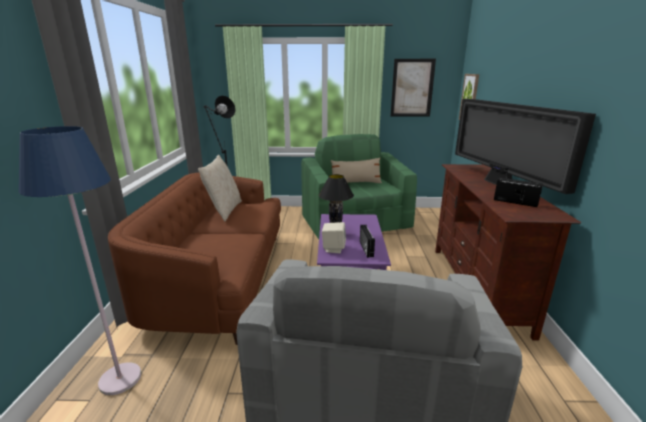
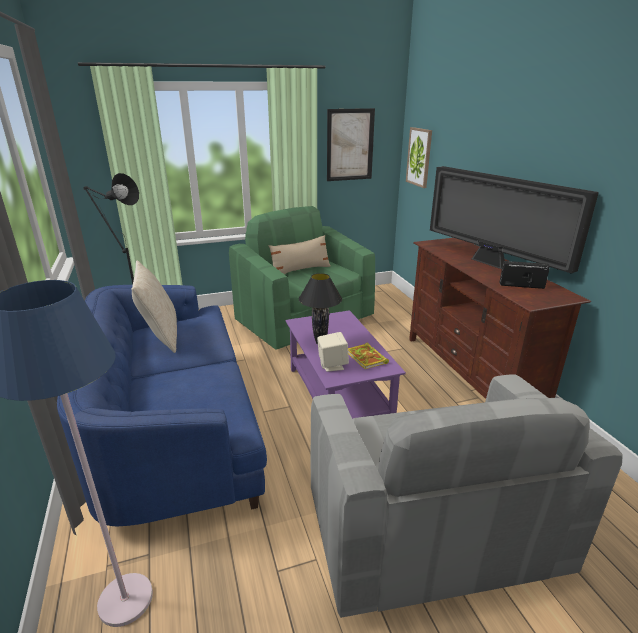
camera: 20 degrees left, 5 degrees up
(220, 279) = (176, 428): brown sofa -> blue sofa
(365, 249) = (367, 358): radio -> book

